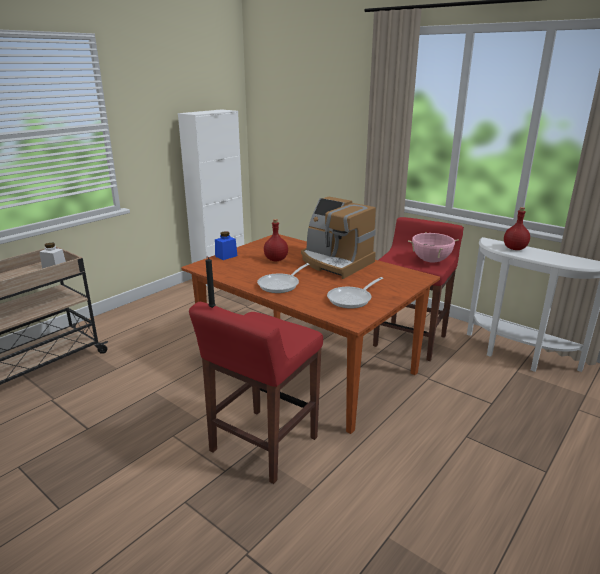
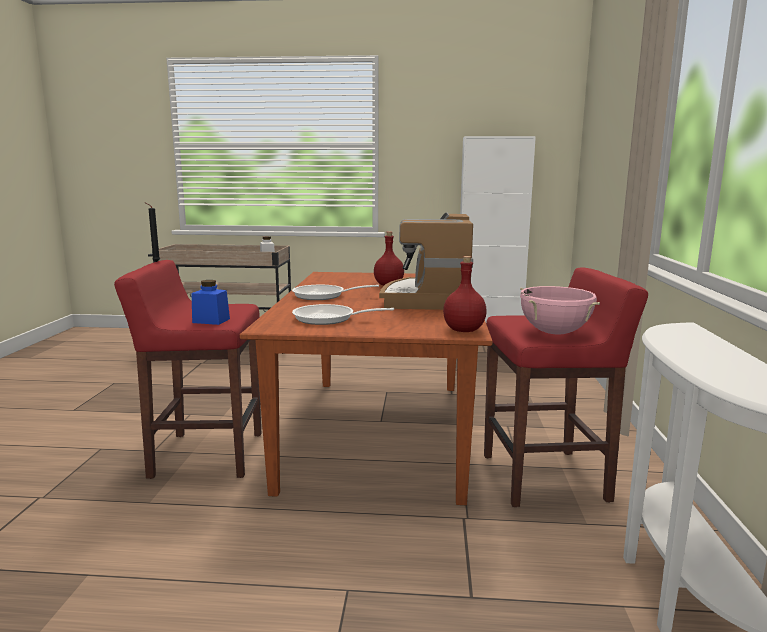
camera: 55 degrees right, 10 degrees down
(226, 256) = (364, 274): blue jar -> blue jar (211, 321)
(515, 248) = (694, 342): red bottle -> red bottle (464, 330)

